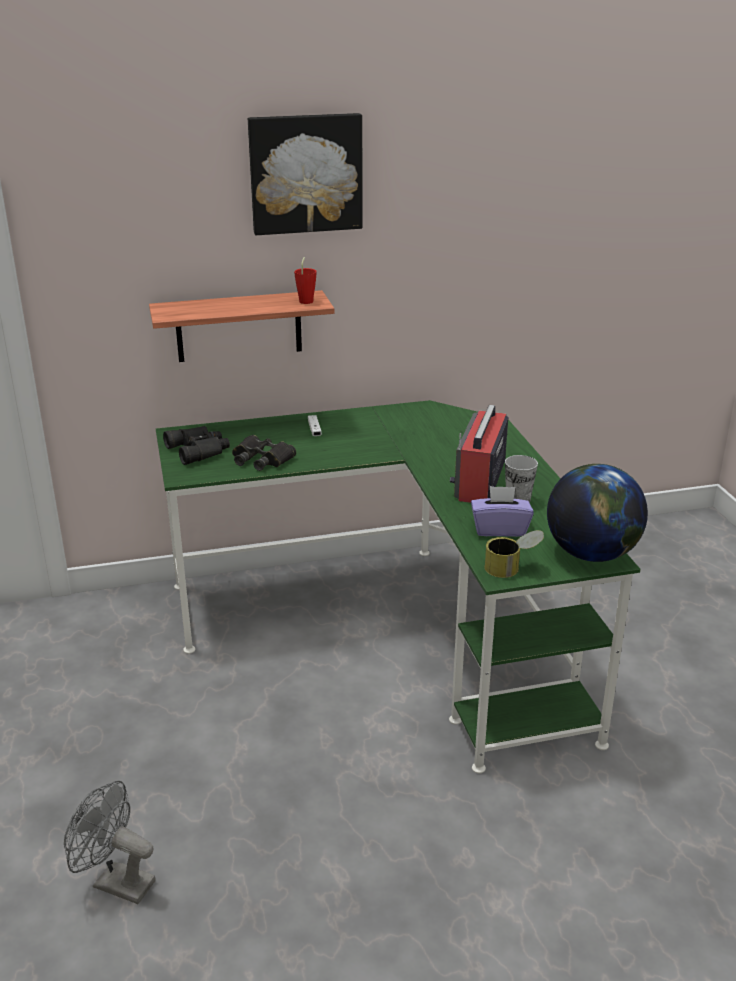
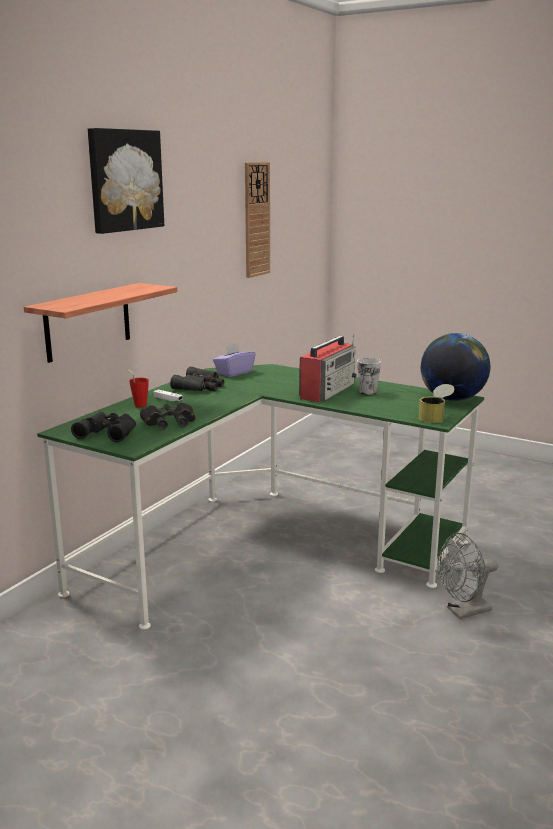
camera: 45 degrees left, 10 degrees down
(115, 882) = (350, 787): grey fan -> grey fan (463, 611)
(306, 300) = (146, 287): red cup -> red cup (139, 404)
(373, 424) = (200, 387): none -> black binoculars
(480, 481) = (328, 391): radio -> radio turned 120 degrees counterclockwise
(499, 529) = (389, 405): purple tissue box -> purple tissue box (234, 372)
(565, 220) = (256, 220): none -> wall clock

